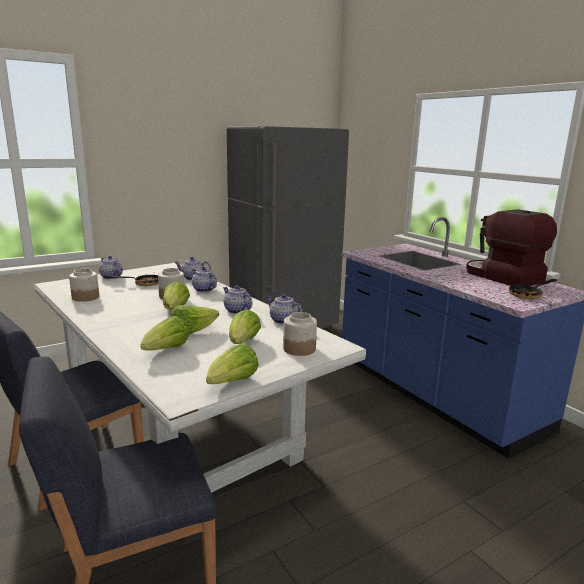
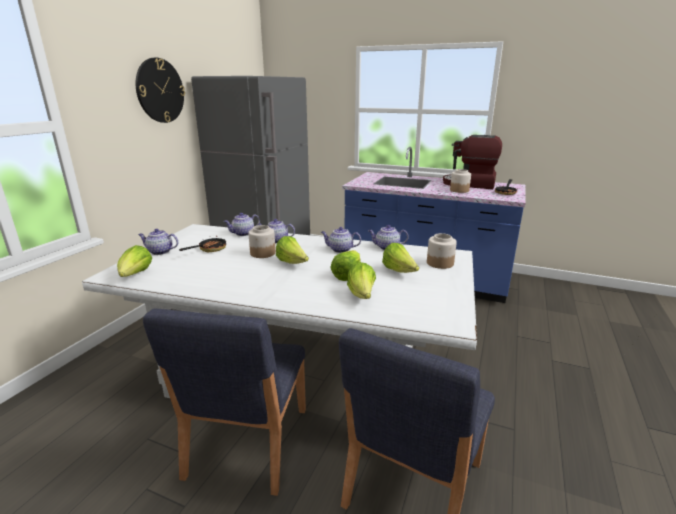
camera: 35 degrees left, 5 degrees up
(85, 297) = (181, 277): jar -> jar (459, 190)
(190, 138) = (160, 91): none -> wall clock
(232, 383) = (455, 300): lettuce -> lettuce (135, 275)

